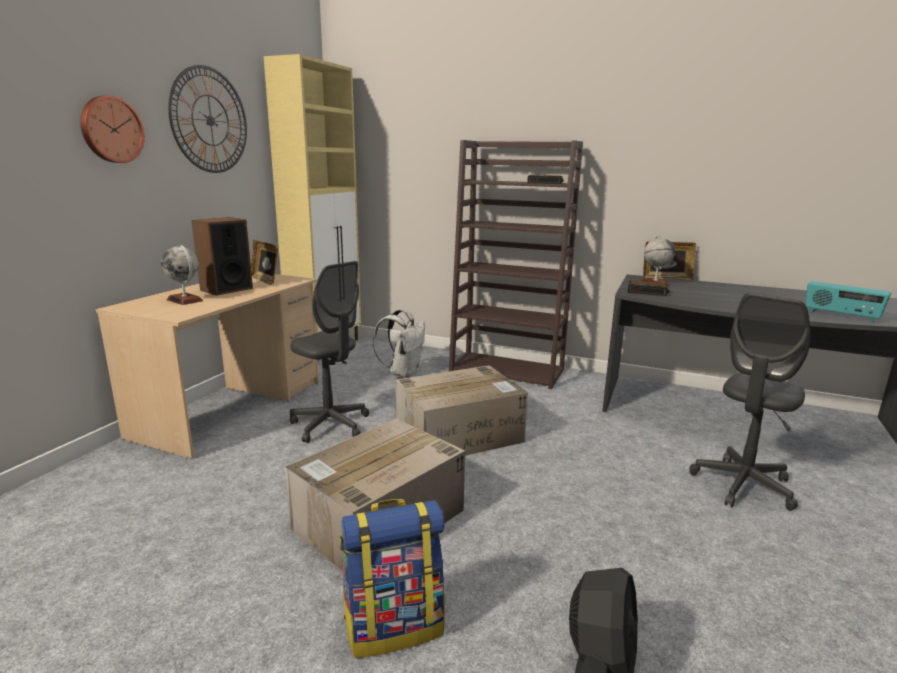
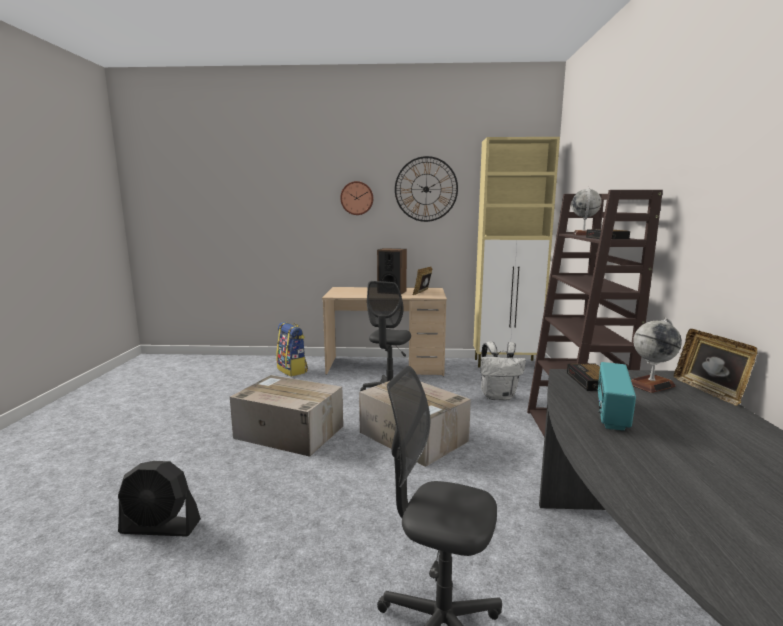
camera: 70 degrees right, 5 degrees down
(185, 300) = (361, 291): globe -> globe (583, 234)
(394, 625) = (200, 455): backpack -> backpack (292, 370)
(841, 316) = (685, 521): radio -> radio (611, 414)

